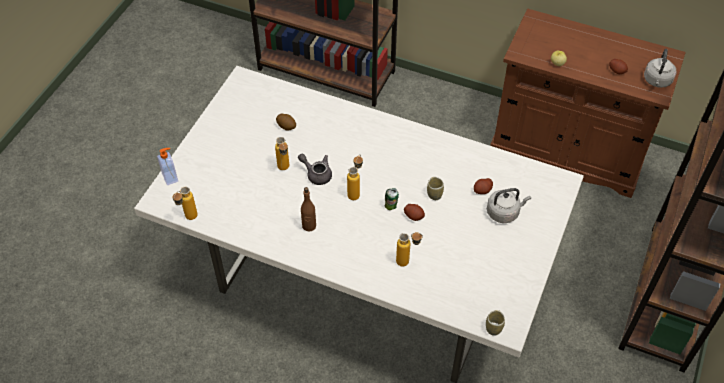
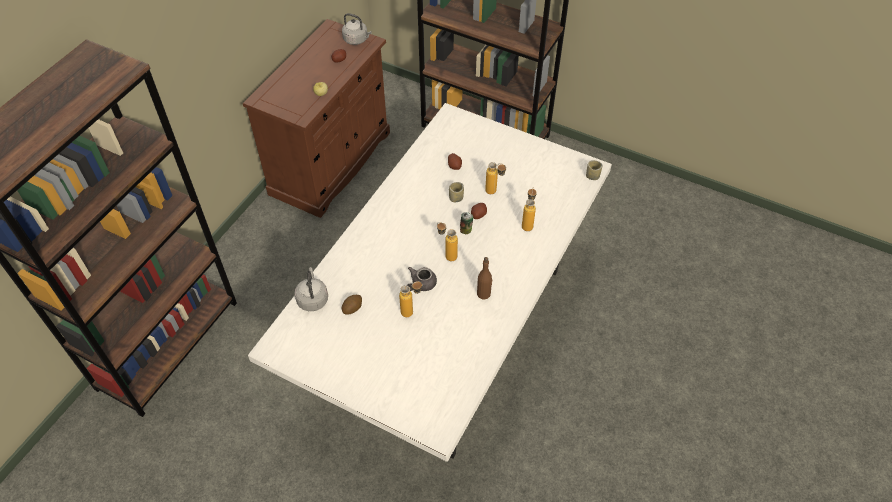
camera: 85 degrees left, 0 degrees up
(170, 177) = (408, 419): soap dispenser -> none
(188, 219) = (467, 400): bottle -> bottle (494, 192)
(504, 212) = (479, 155): grey kettle -> grey kettle (312, 299)

